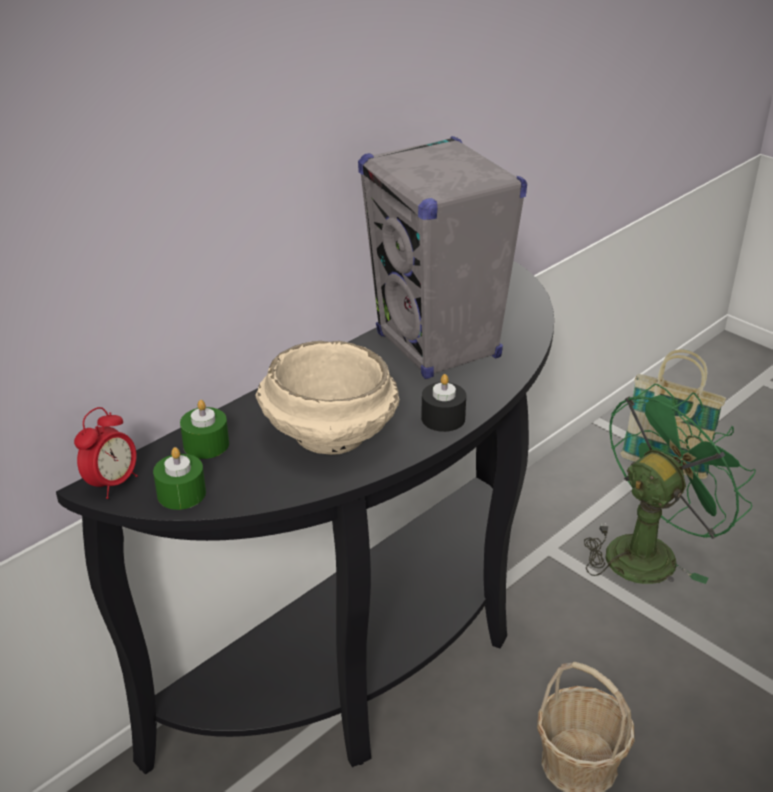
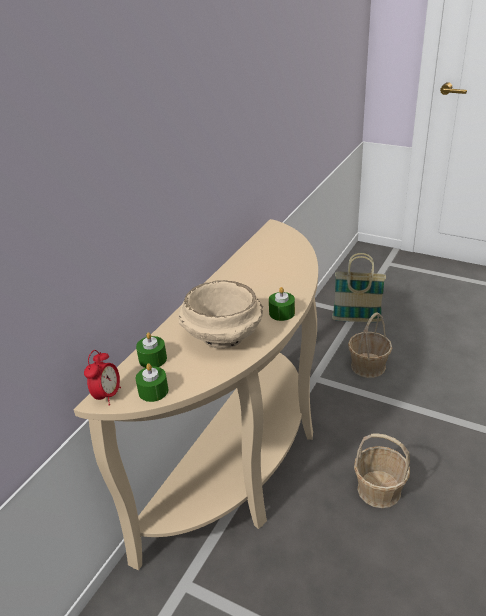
camera: 15 degrees left, 0 degrees up
(377, 657) = (246, 463): black console table -> beige console table
(438, 346) = (257, 274): grey speaker -> none
(443, 418) = (282, 313): black candle -> green candle
(649, 551) = (367, 366): green fan -> basket

